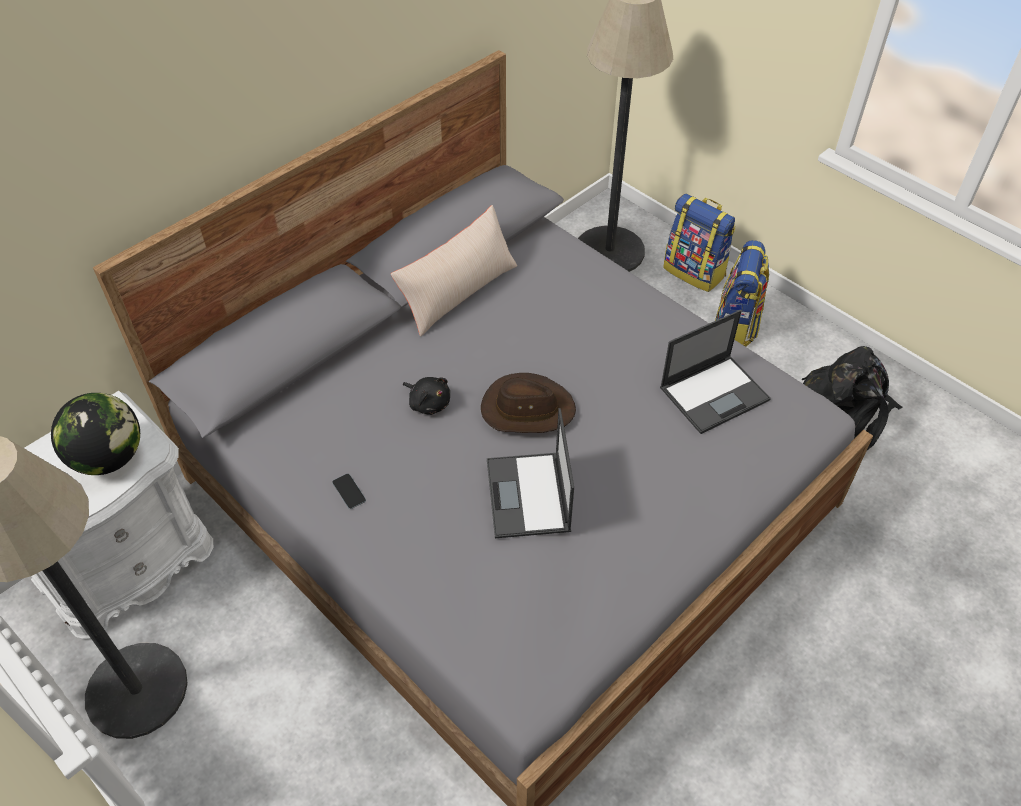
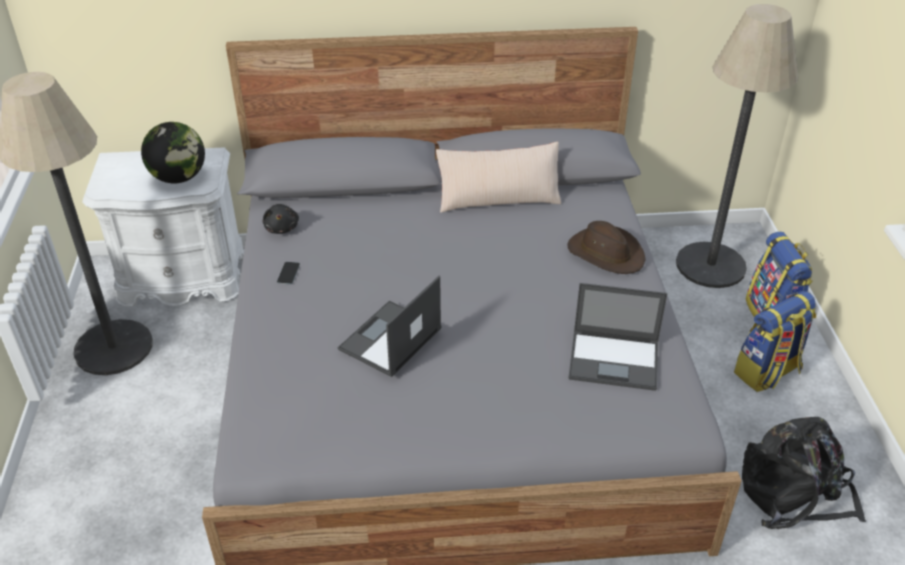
camera: 40 degrees right, 10 degrees down
(428, 402) = (397, 252): black plush toy -> black plush toy (282, 228)
(527, 409) = (457, 291): brown hat -> brown hat (606, 253)

